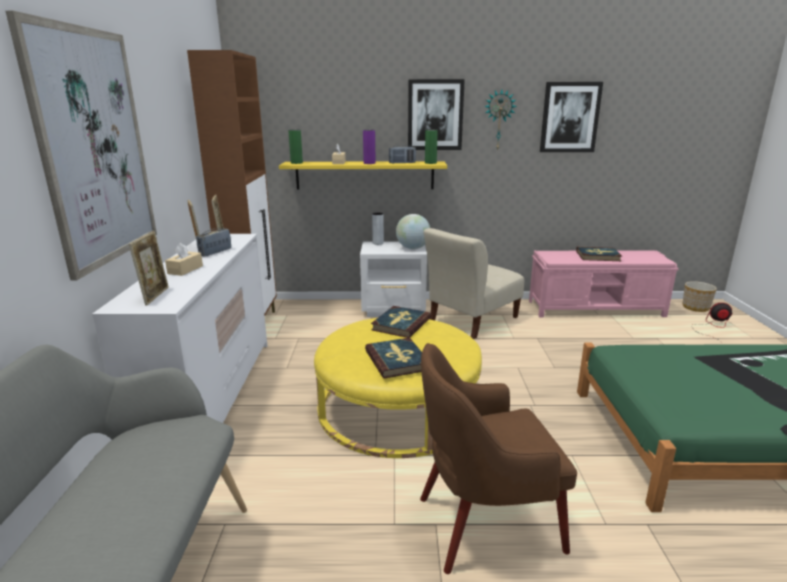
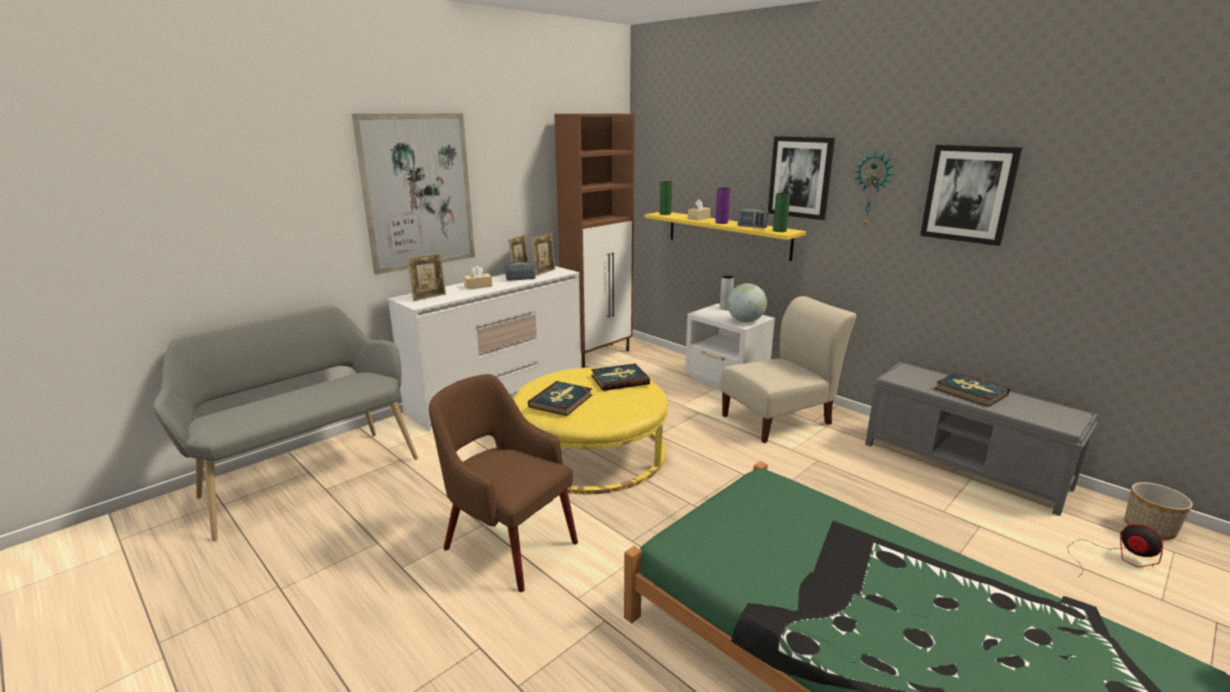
camera: 45 degrees right, 0 degrees up
(471, 321) = (780, 419): beige chair -> beige chair turned 150 degrees clockwise
(596, 309) = (965, 466): pink bench -> grey bench

